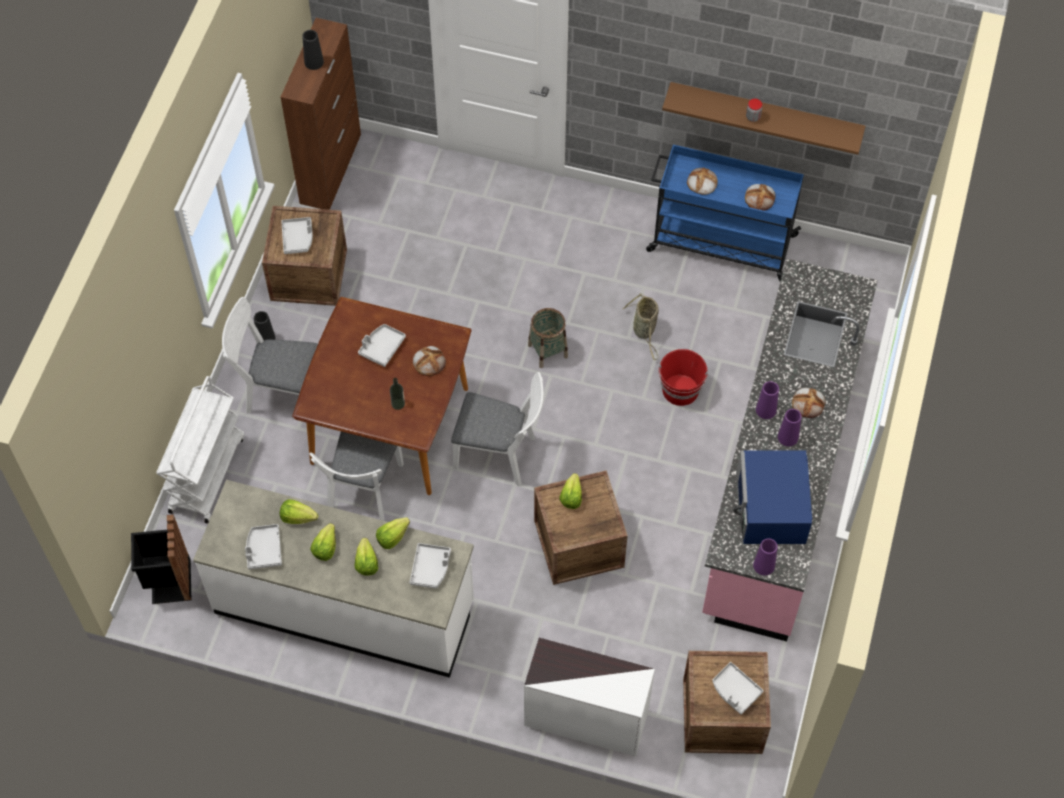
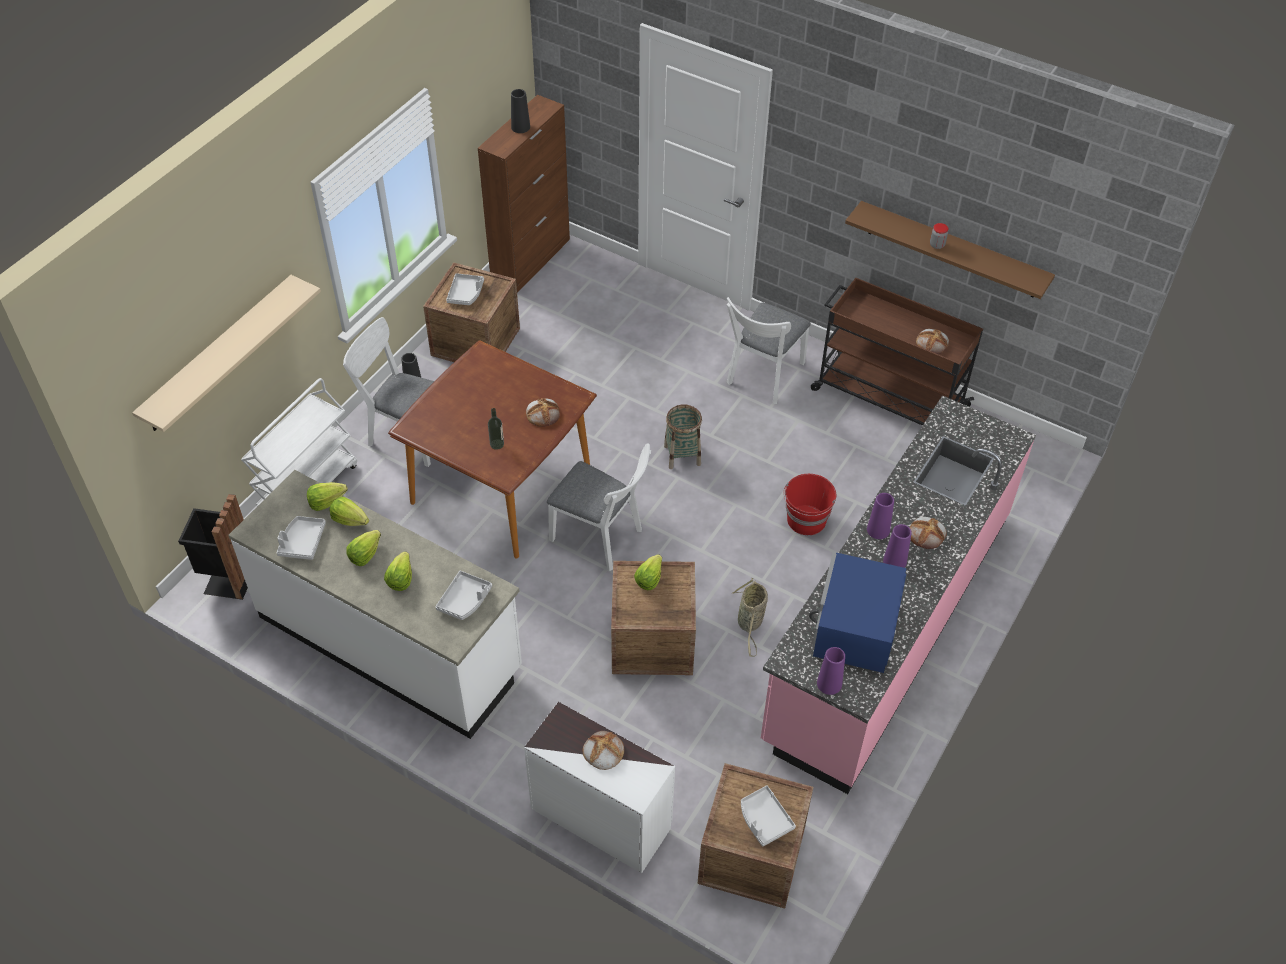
camera: 15 degrees right, 10 degrees down
(132, 394) = (219, 354): none -> beige shelf
(364, 492) = (452, 541): white chair -> white chair (763, 377)
(382, 347) = (501, 391): grey tray -> none
(392, 537) = (437, 561): lettuce -> lettuce (326, 502)
(644, 331) = (786, 459): basket -> basket (750, 623)
(701, 183) = (875, 318): bread -> bread (603, 751)
(720, 243) = (887, 397): blue cart -> brown cart

